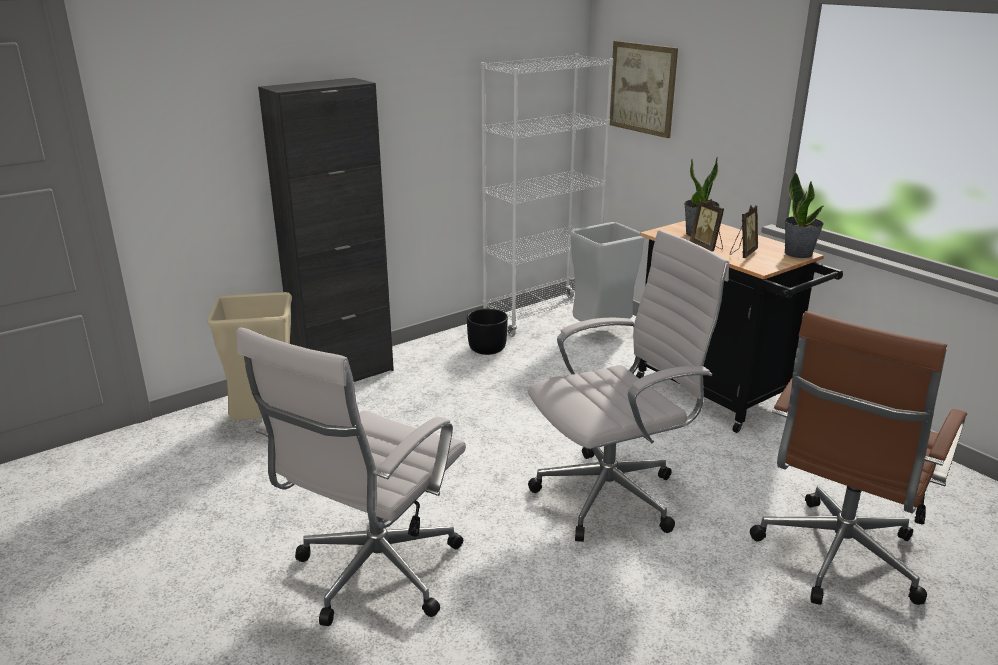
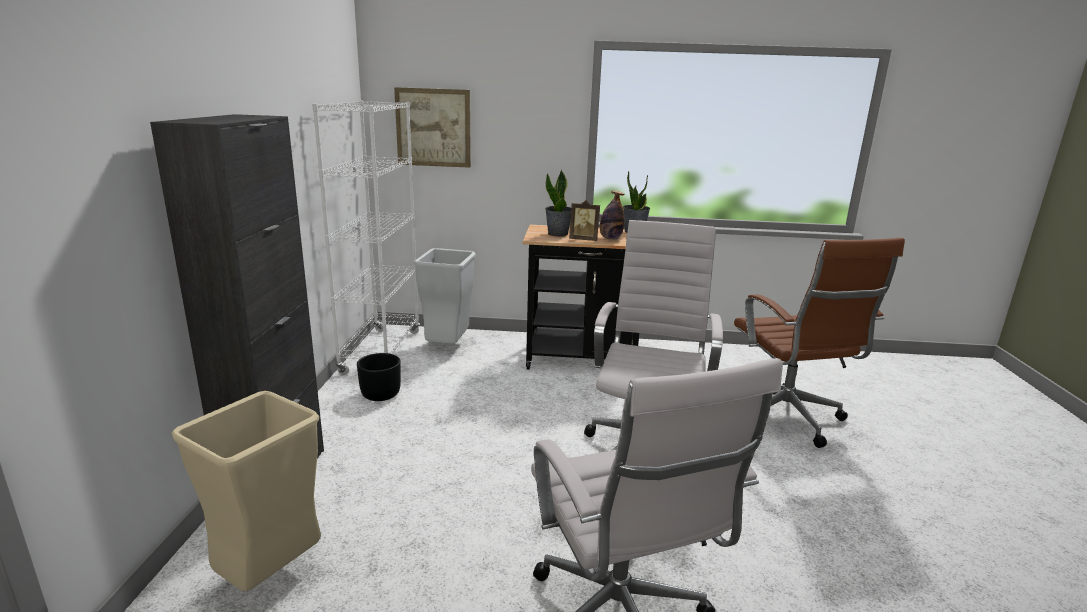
camera: 50 degrees left, 5 degrees down
(742, 253) = (610, 238): picture frame -> bottle

